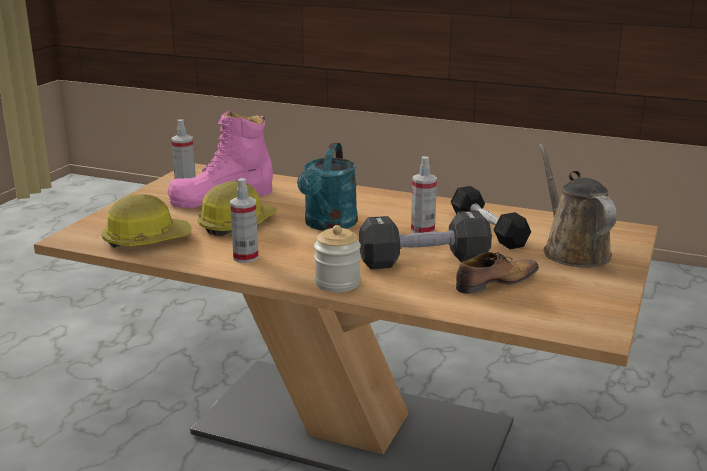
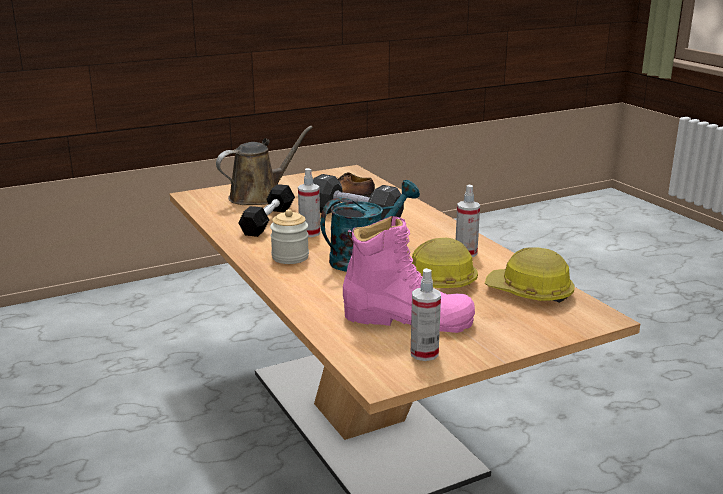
camera: 140 degrees left, 0 degrees up
(337, 283) = (430, 221): jar -> jar (290, 257)
(573, 251) = (258, 196): brown watering can -> brown watering can turned 150 degrees counterclockwise

